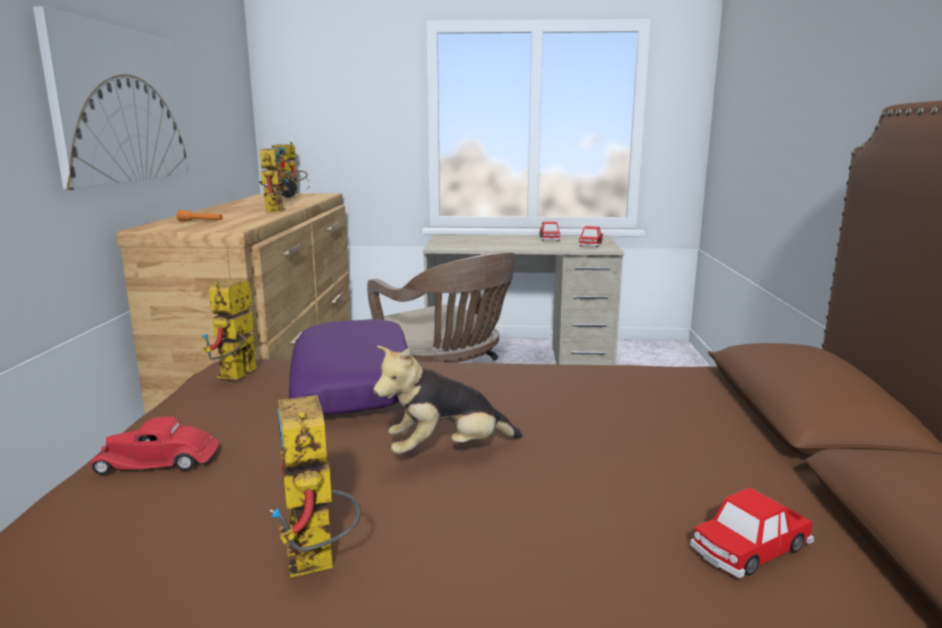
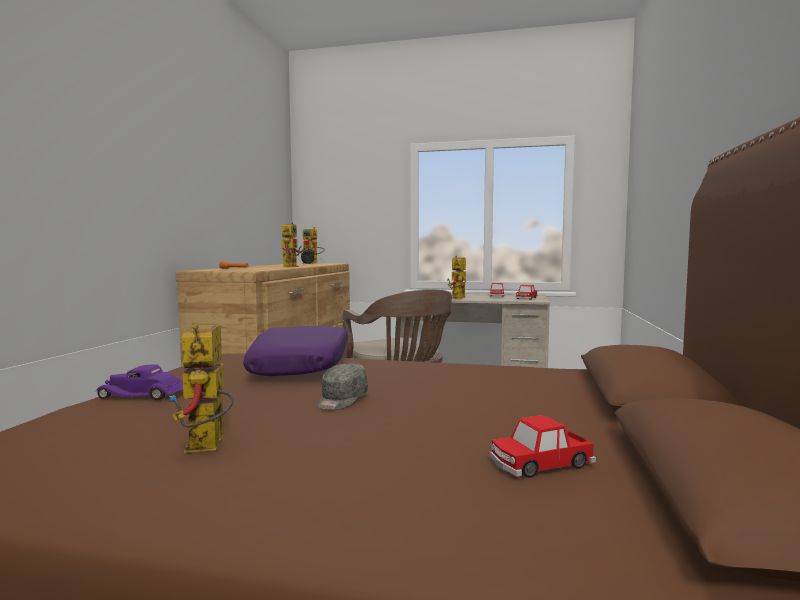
camera: 10 degrees right, 10 degrees down
(120, 105) = (189, 190): picture -> none
(158, 461) = (143, 395): red toy car -> purple toy car
(235, 376) = (224, 359): toy robot -> toy robot (458, 298)
(446, 451) = (341, 400): plush toy -> grey cap

